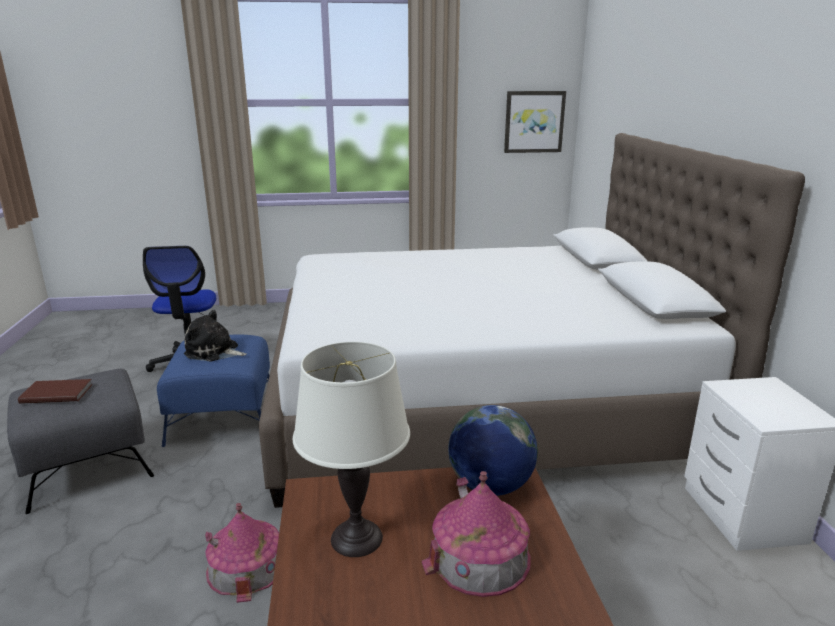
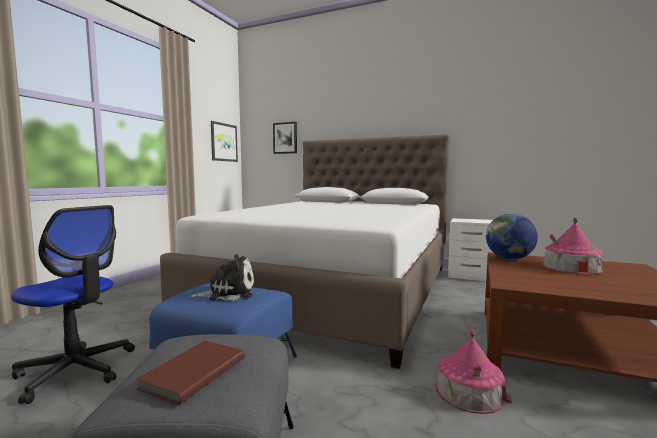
camera: 60 degrees left, 15 degrees down
(214, 352) = (228, 293): plush toy -> plush toy turned 150 degrees counterclockwise
(357, 538) = (560, 281): white table lamp -> none
(612, 120) = (285, 138): none -> picture

